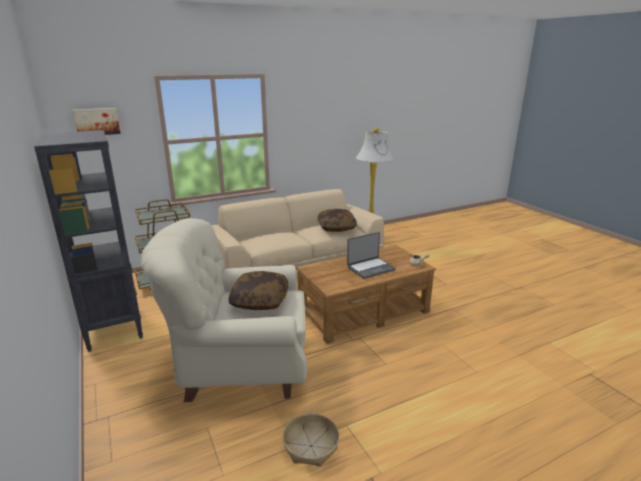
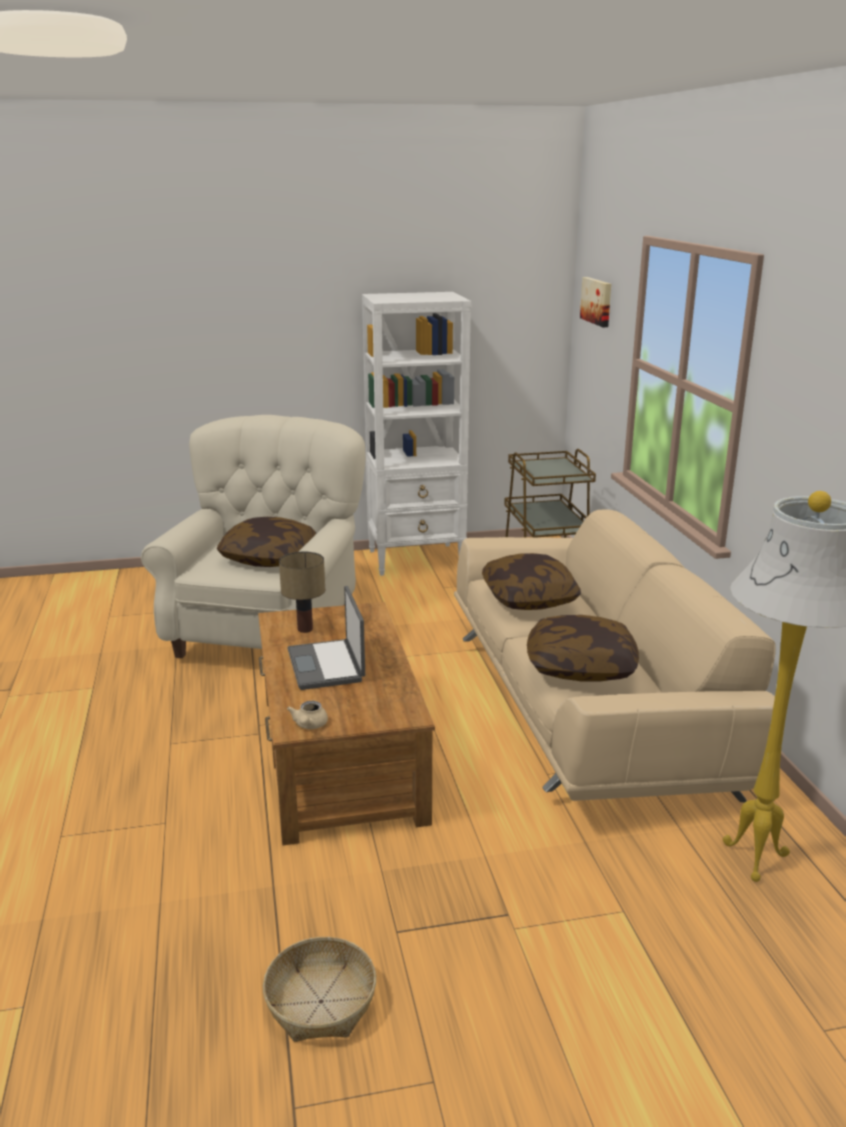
camera: 105 degrees right, 0 degrees up
(114, 327) = (417, 559): black bookcase -> white bookcase
(279, 238) = (529, 598): none -> pillow
(311, 446) = (90, 662): basket -> basket (321, 1002)
(338, 279) = (305, 629): none -> table lamp

